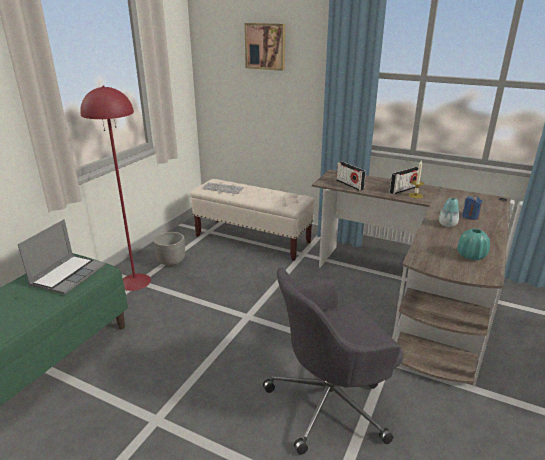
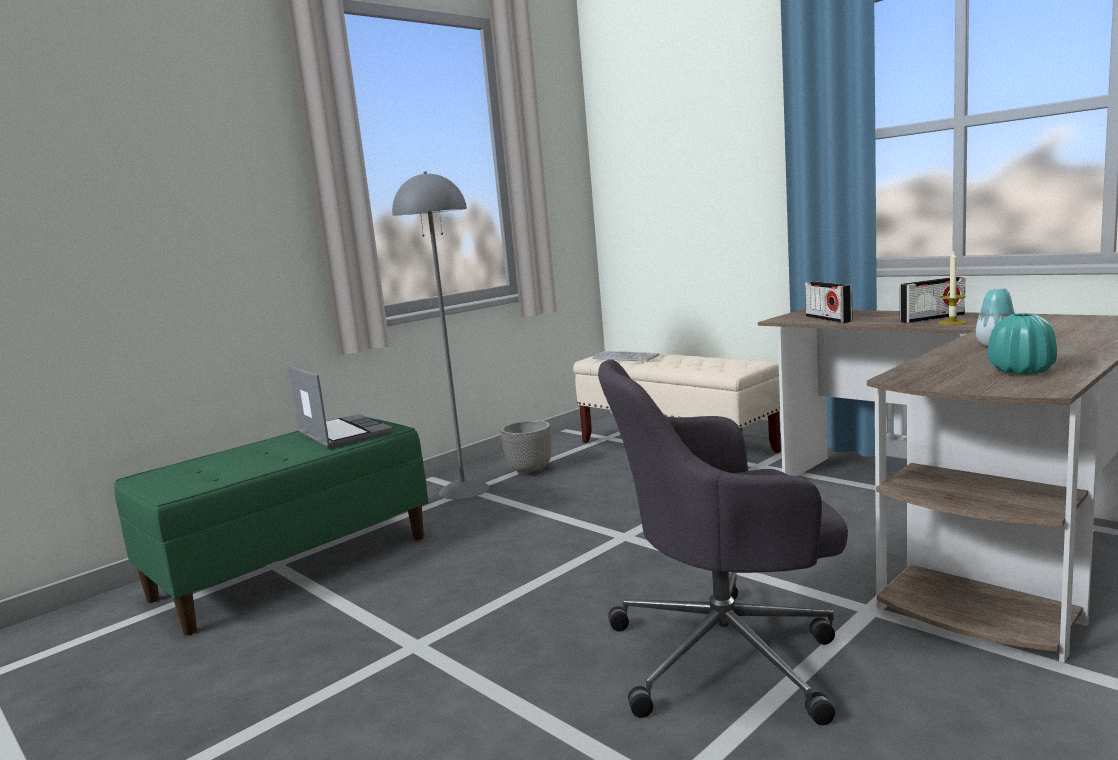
camera: 20 degrees right, 15 degrees down
(68, 275) = (342, 434): laptop -> laptop turned 75 degrees counterclockwise
(135, 281) = (463, 489): red floor lamp -> grey floor lamp
(266, 46) = (694, 126): picture -> none
(470, 216) = (1055, 336): blue candle -> none

